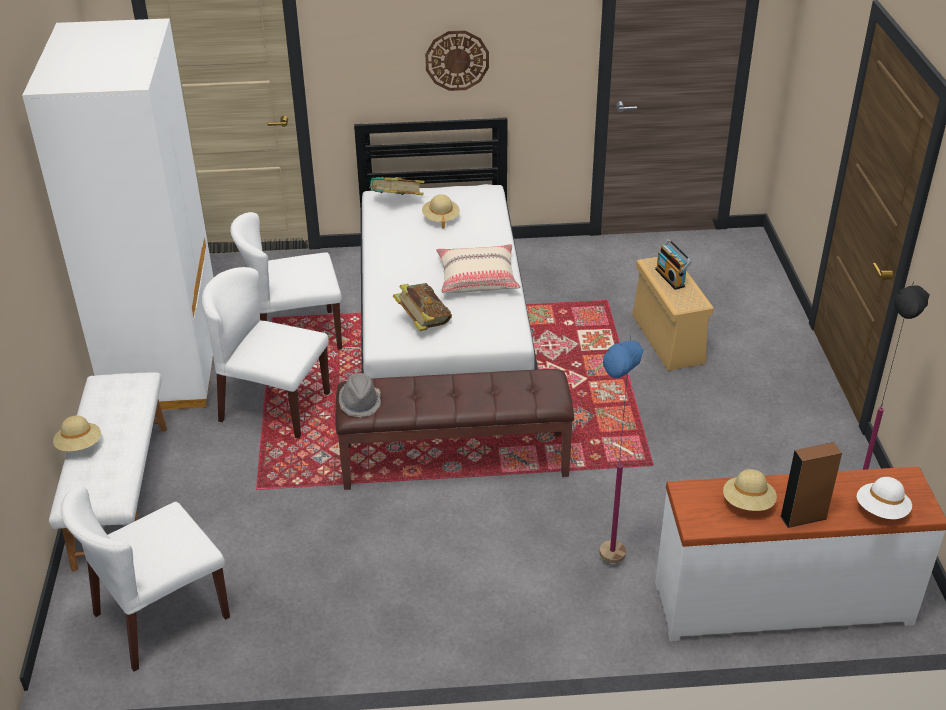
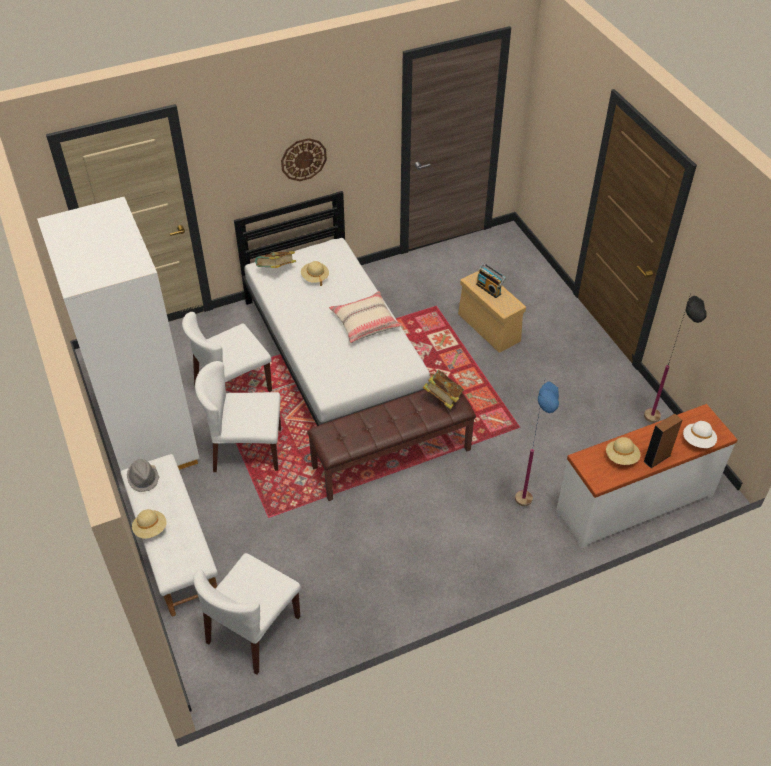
camera: 20 degrees left, 10 degrees up
(360, 402) = (333, 443): grey hat -> grey hat (143, 478)
(423, 322) = (346, 368): book -> book (442, 398)

